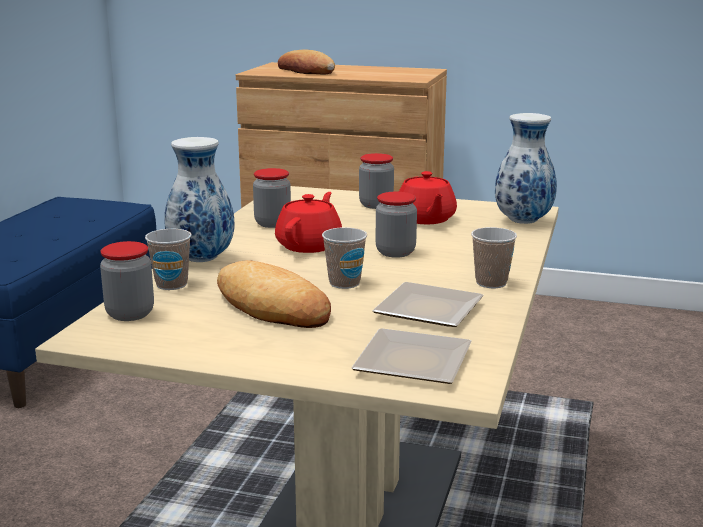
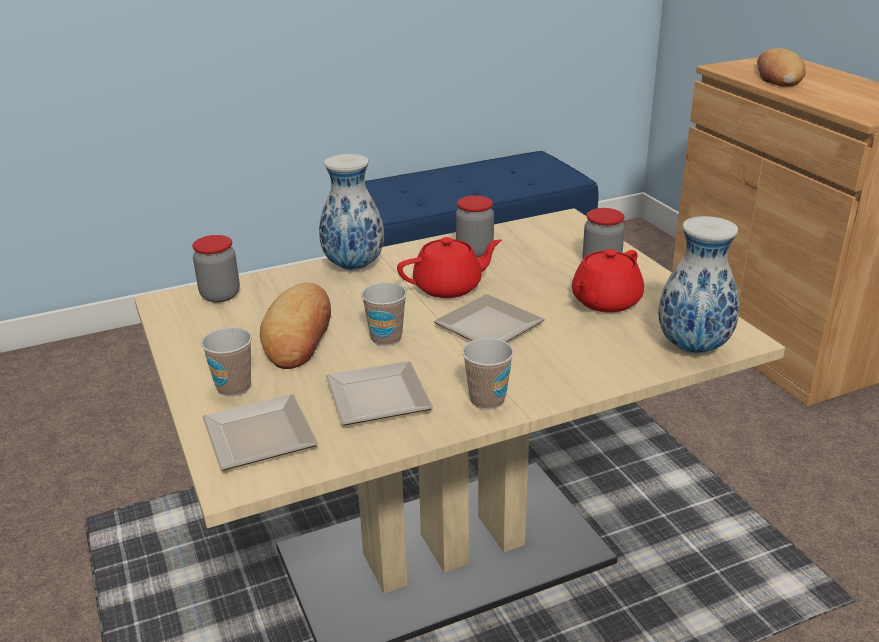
camera: 50 degrees right, 10 degrees up
(171, 284) = (290, 281): cup -> cup (234, 387)
(395, 252) = (493, 326): jar -> plate

